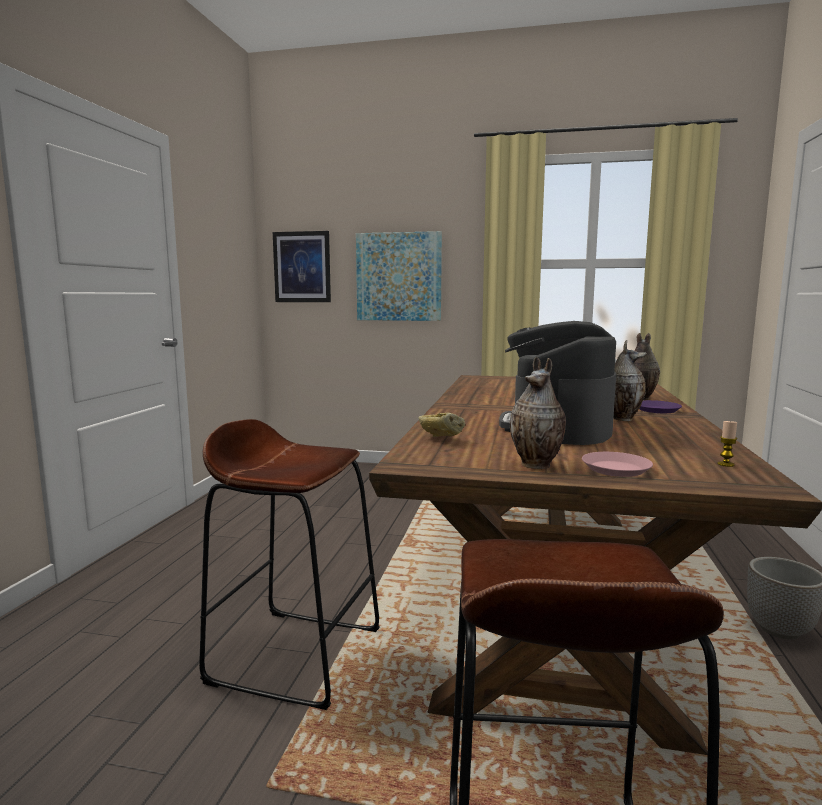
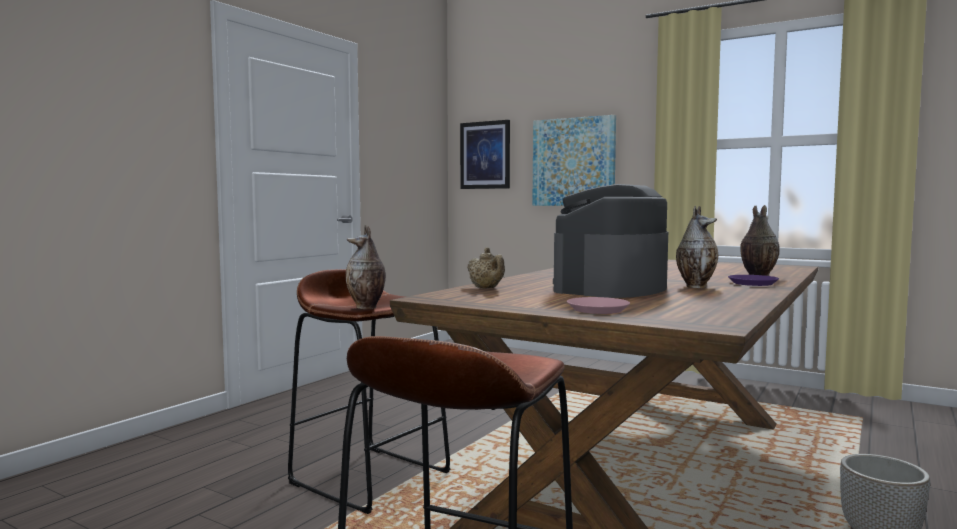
camera: 20 degrees right, 5 degrees down
(440, 439) = (486, 288): bread -> beige teapot
(538, 465) = (533, 304): vase -> vase (367, 307)
(725, 464) = (715, 314): candle -> none

